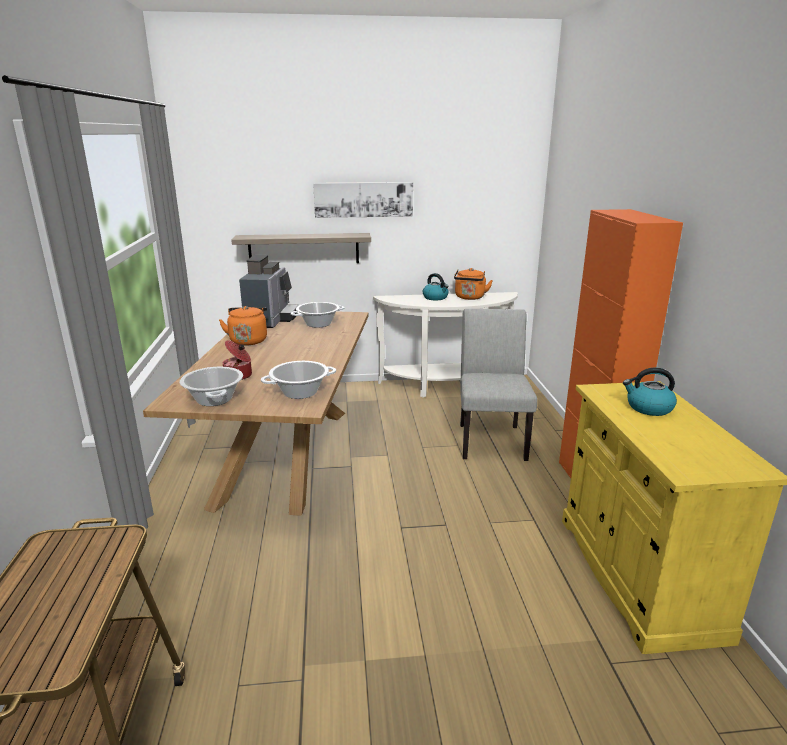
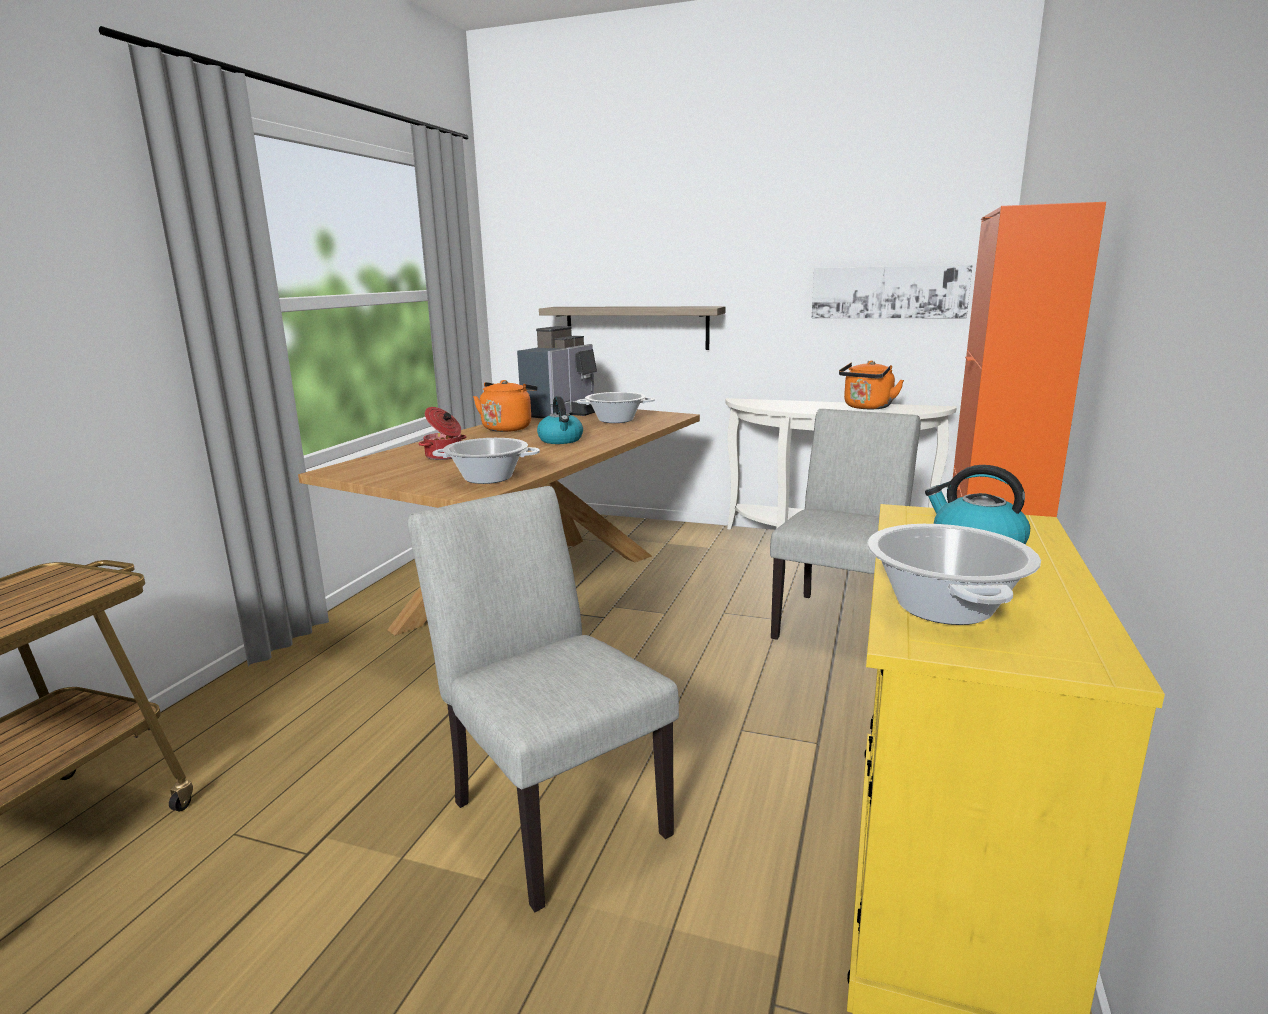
camera: 25 degrees right, 5 degrees down
(214, 399) = (382, 473): cooking pot -> cooking pot (943, 607)
(363, 199) = (719, 258): picture -> picture (888, 292)
(426, 602) = (550, 809): none -> grey chair
(435, 298) = (813, 404): kettle -> kettle (561, 440)

